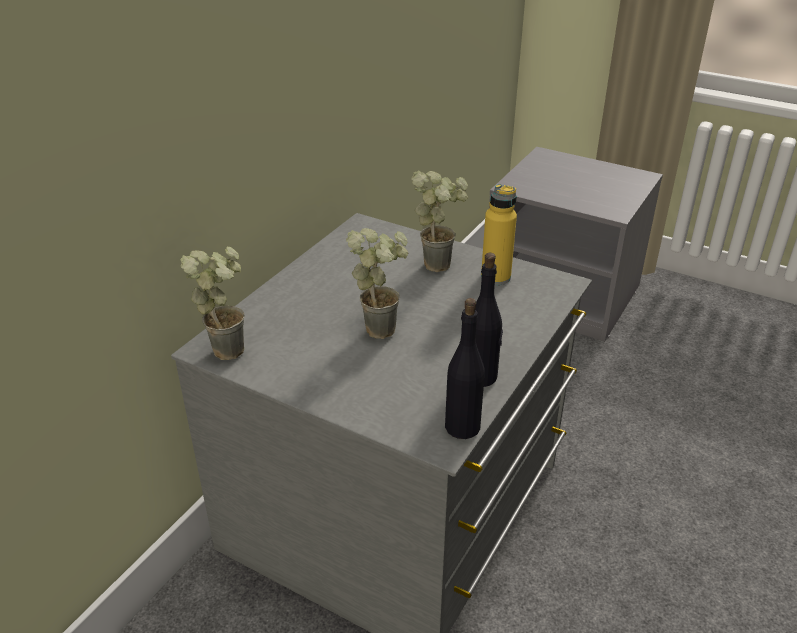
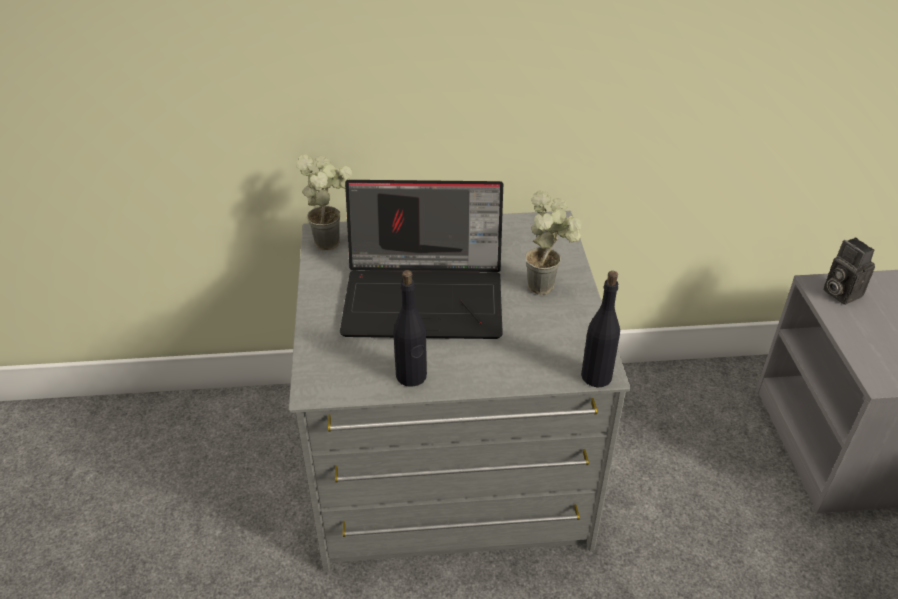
camera: 55 degrees right, 5 degrees up
(382, 325) = (426, 296): potted plant -> laptop
(462, 426) = (341, 391): black bottle -> black bottle (596, 376)
(495, 277) = (562, 327): yellow bottle -> none
(524, 184) = (839, 292): none -> camera

